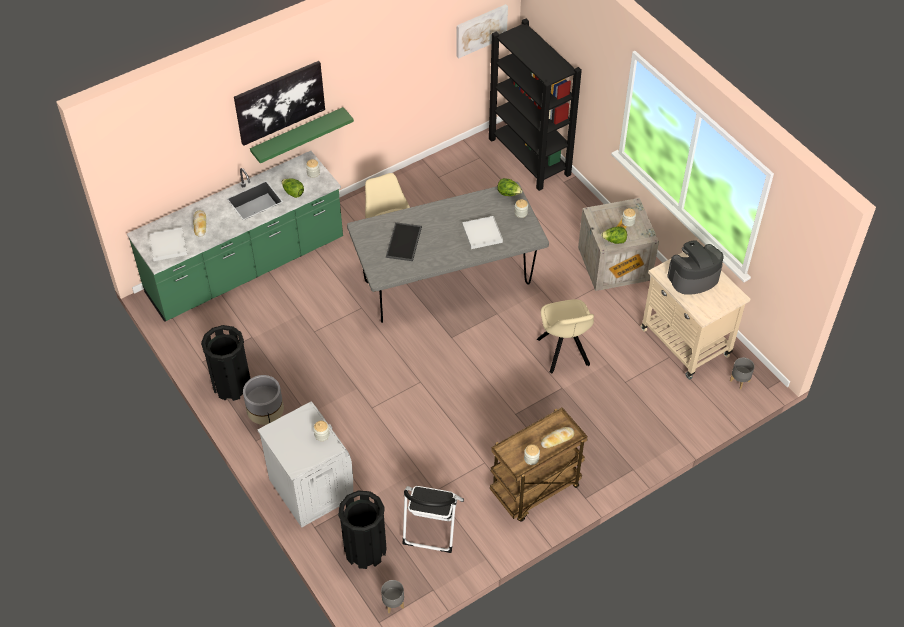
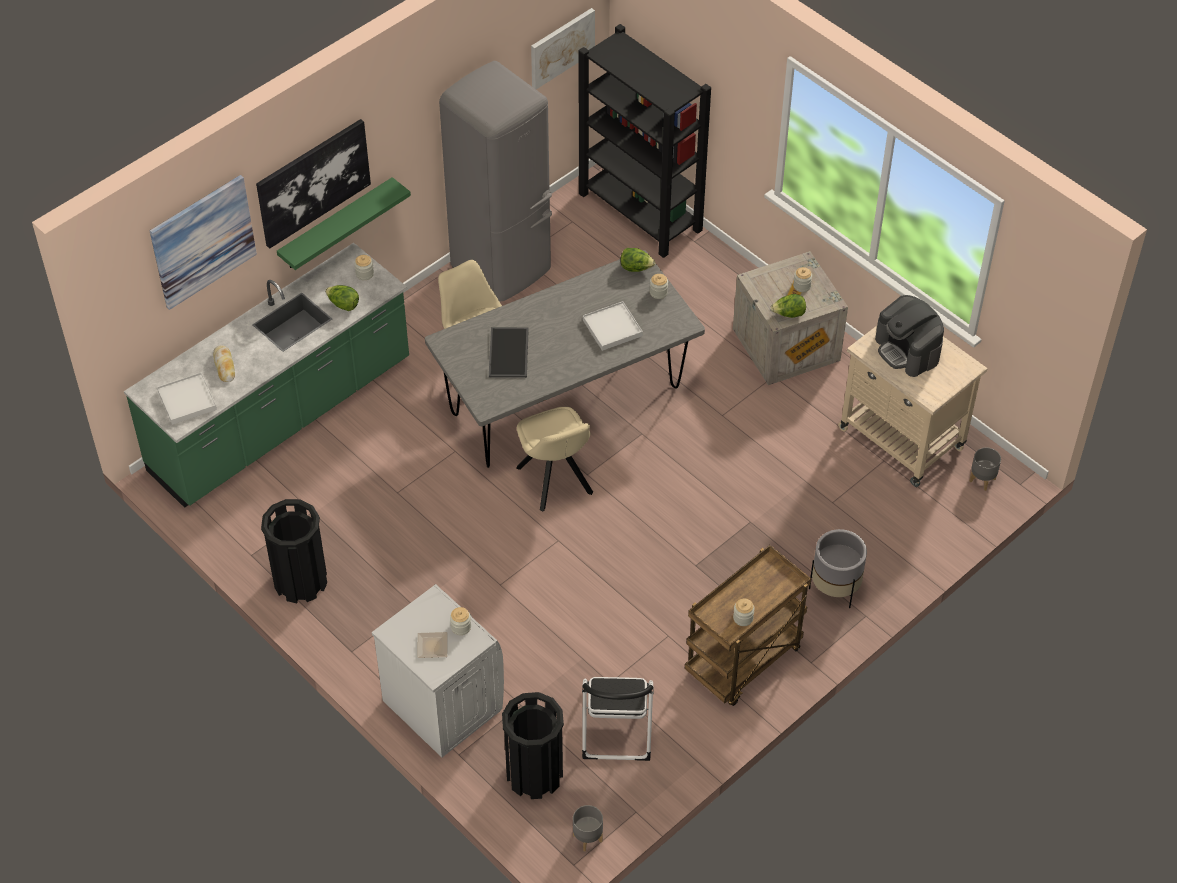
camera: 10 degrees left, 0 degrees up
(190, 133) = (203, 241): none -> picture
(266, 418) = (359, 619): grey planter -> grey planter (835, 589)
(297, 447) = (431, 647): none -> plate
(425, 183) = (504, 267): none -> grey fridge
(557, 439) = (771, 588): bread -> none
(564, 352) = (743, 473): beige chair -> beige chair (555, 480)
(693, 277) = (907, 350): coffee machine -> coffee machine turned 90 degrees counterclockwise

